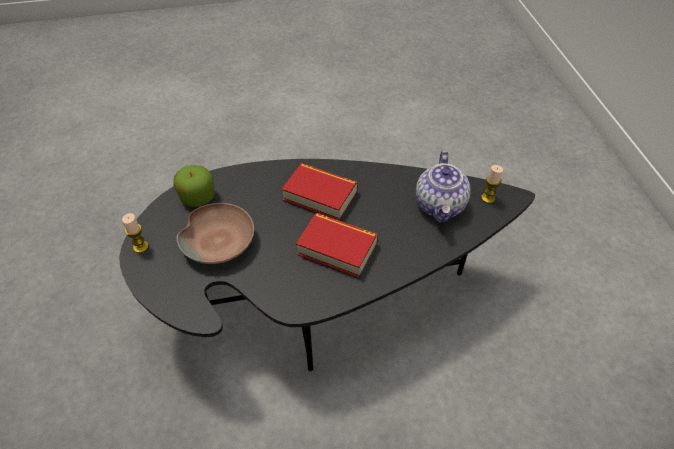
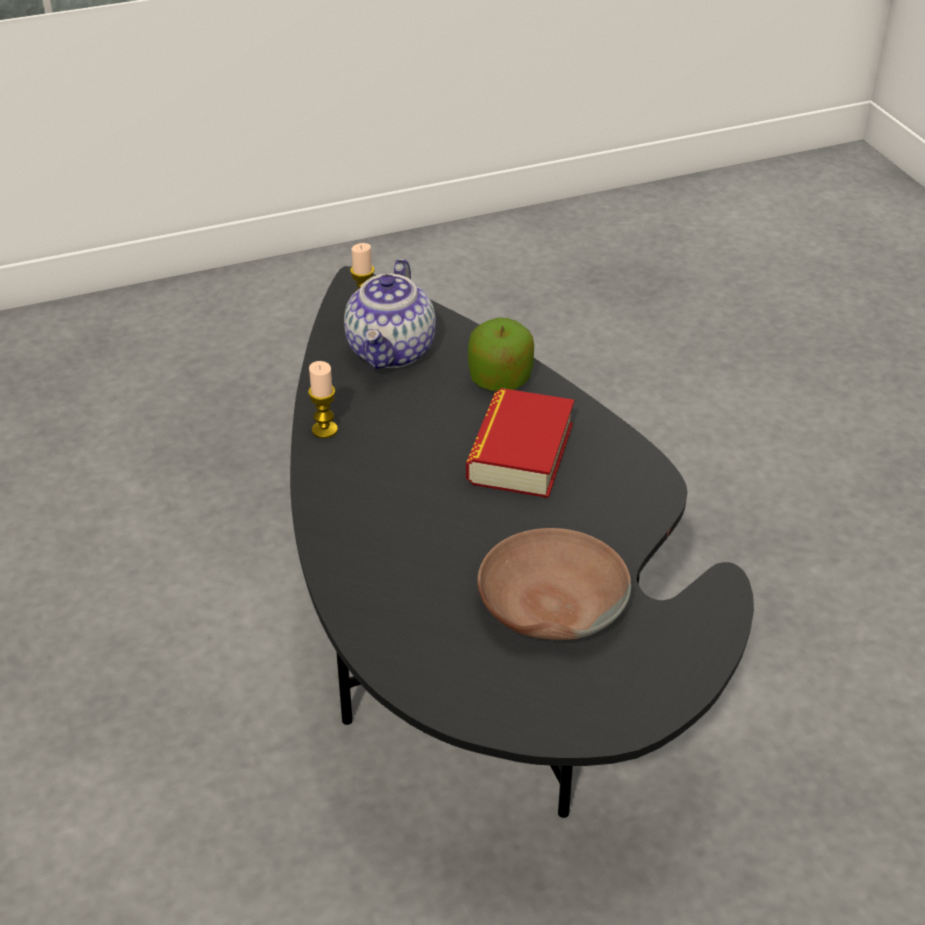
camera: 100 degrees left, 10 degrees down
(140, 247) = (602, 720): candle -> candle (324, 430)
(197, 197) = (441, 666): apple -> apple (500, 379)
(320, 196) = (398, 488): book -> none
(440, 206) = (392, 352): teapot -> teapot turned 105 degrees clockwise

